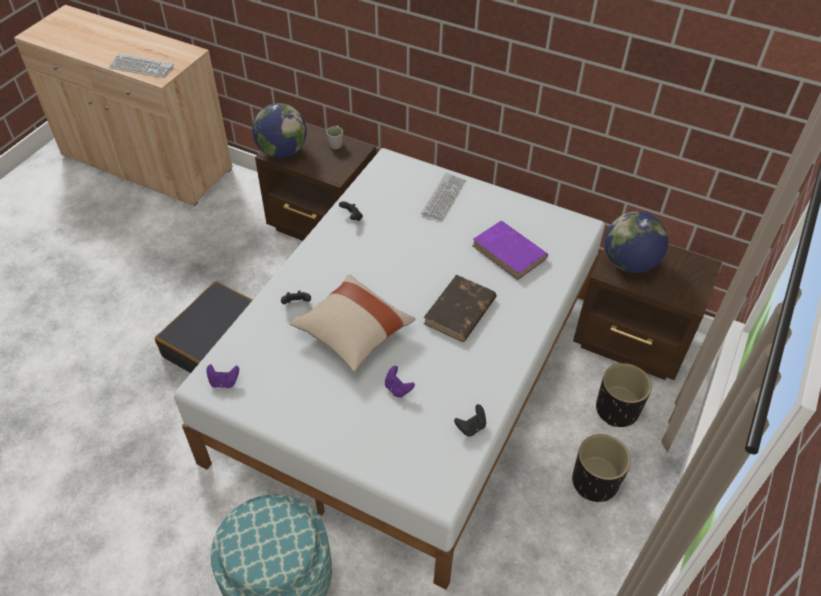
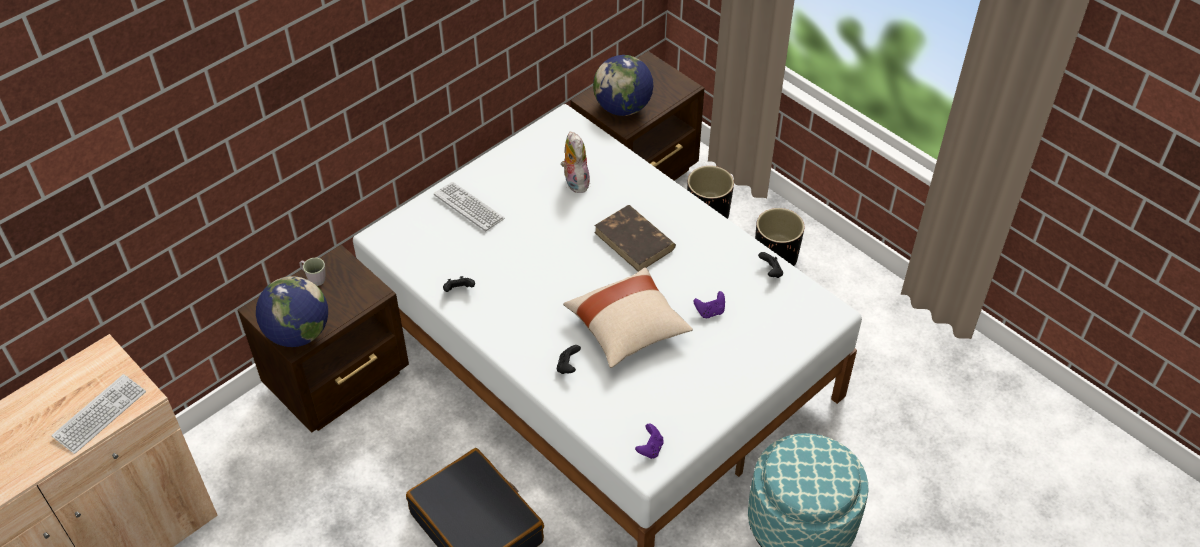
camera: 70 degrees left, 0 degrees up
(510, 252) = (574, 181): purple book -> plush toy

